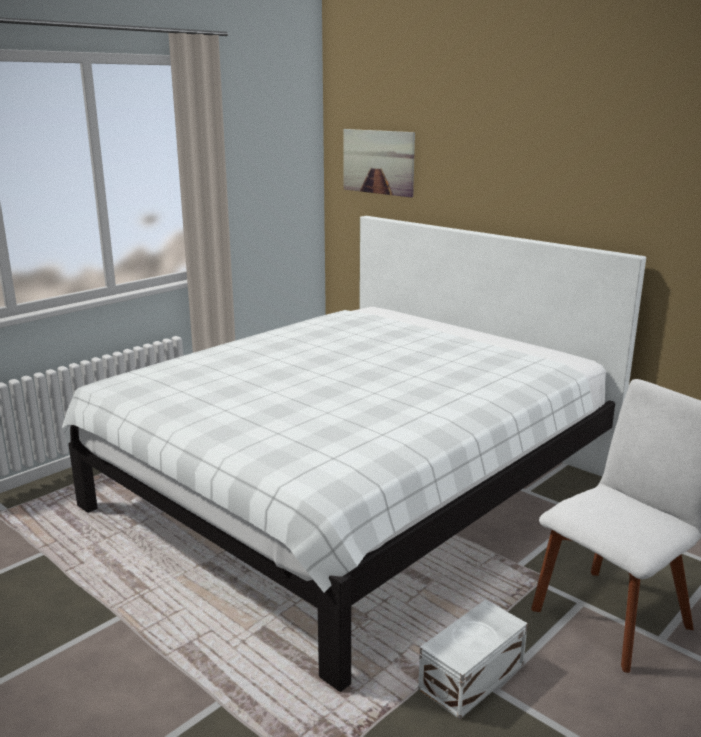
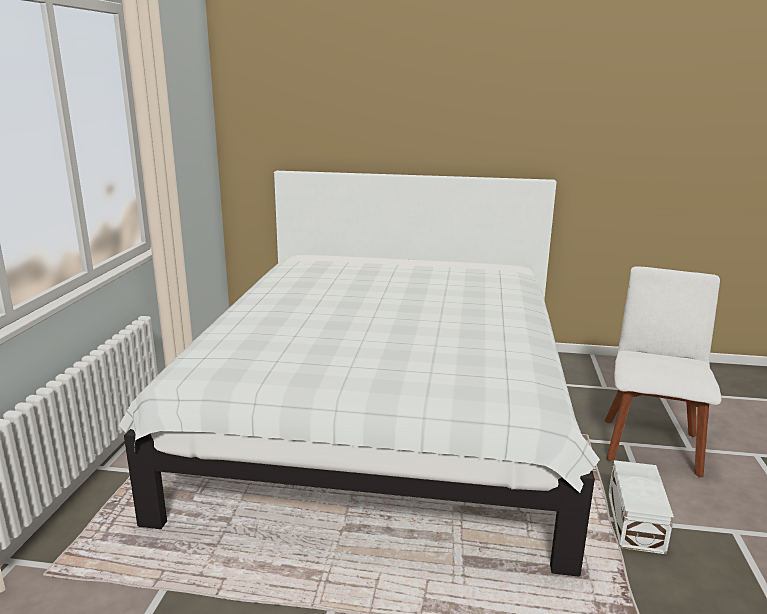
camera: 35 degrees left, 0 degrees up
(378, 162) = (285, 118): picture -> none

